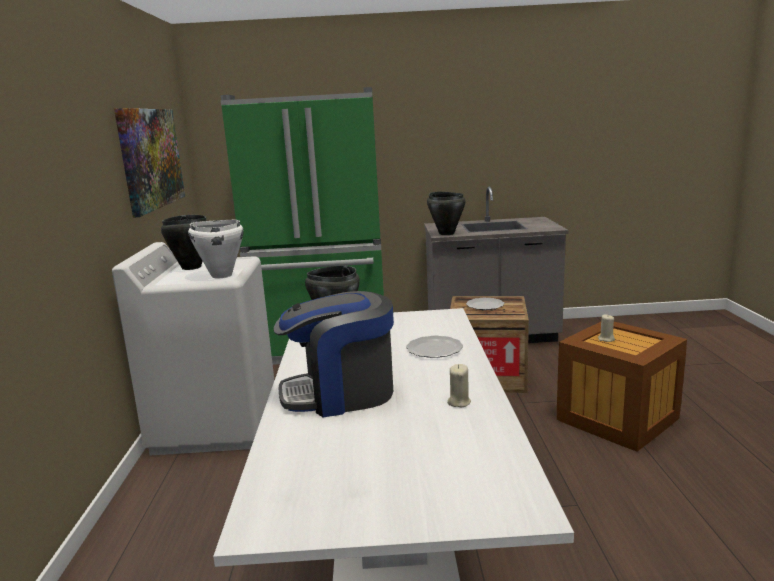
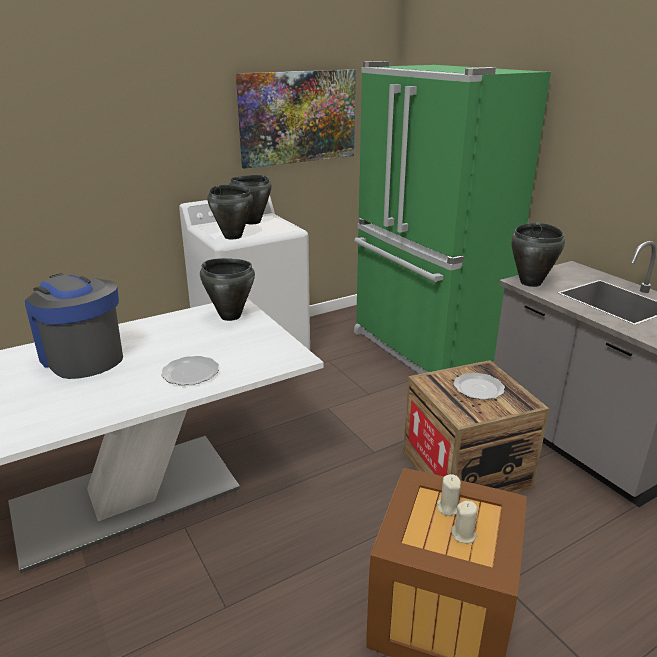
camera: 60 degrees right, 10 degrees up
(221, 275) = (233, 236): white cooking pot -> black cooking pot
(459, 402) = (70, 410): beige candle -> beige candle (464, 535)

